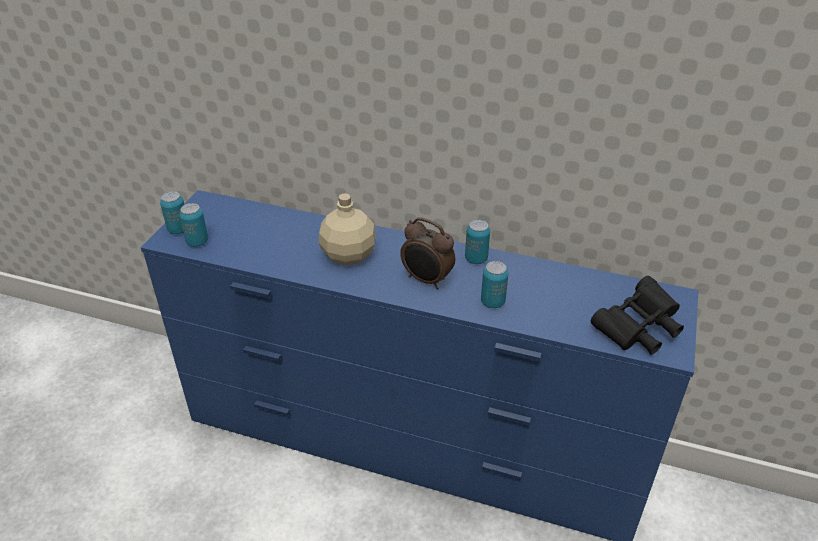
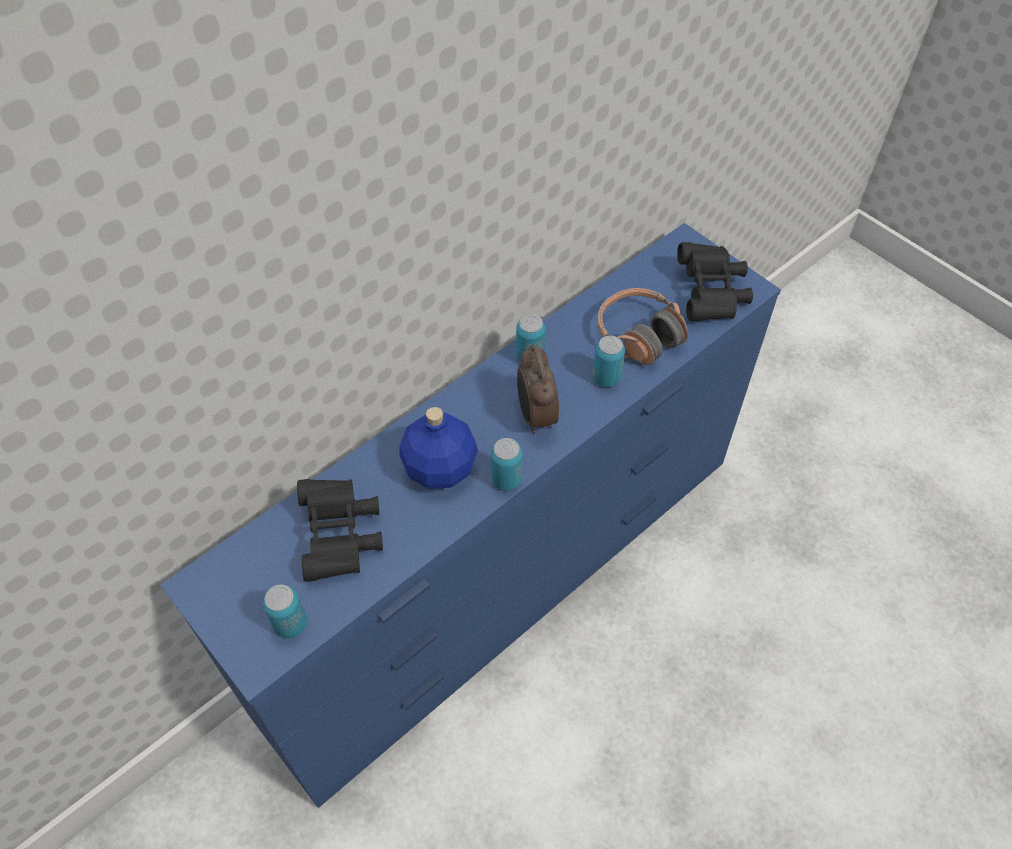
camera: 60 degrees left, 15 degrees up
(178, 229) = (243, 639): can -> can (506, 480)
(268, 236) = (341, 537): none -> black binoculars
(347, 255) = (439, 469): beige bottle -> blue bottle
(426, 280) = (535, 416): alarm clock -> alarm clock turned 105 degrees clockwise
(551, 304) = (639, 335): none -> headphones

